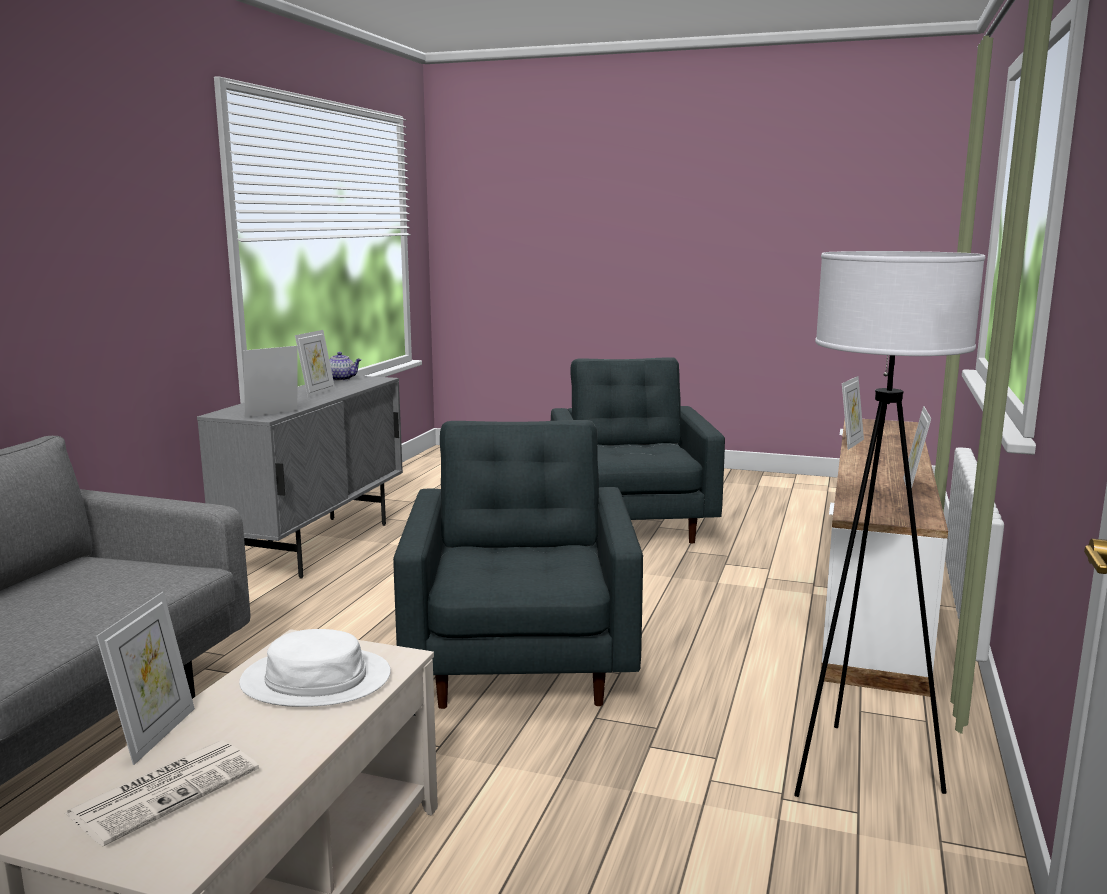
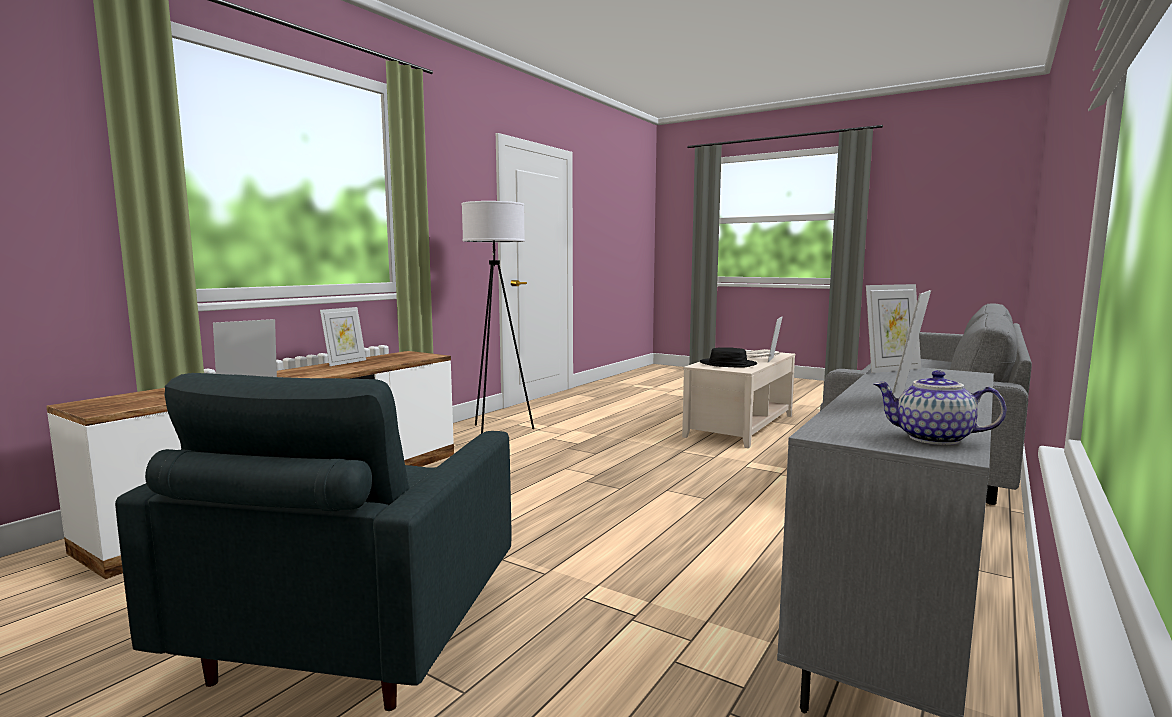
camera: 165 degrees left, 5 degrees down
(316, 679) = (728, 364): white hat -> black hat
(522, 662) = (624, 479): grey armchair -> none

